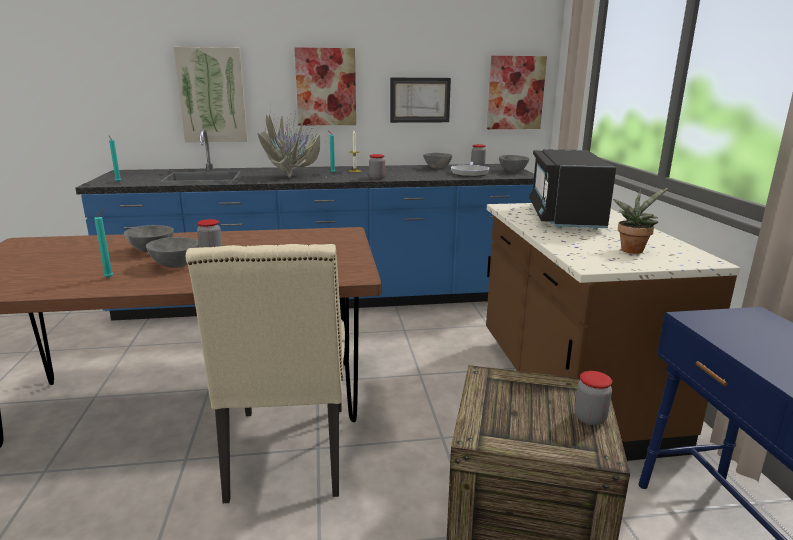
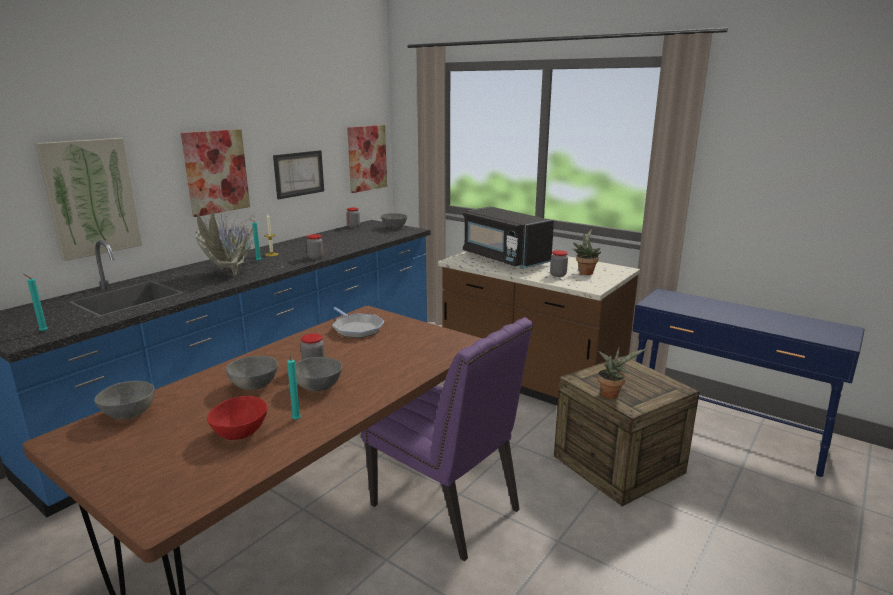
camera: 45 degrees left, 0 degrees up
(70, 272) = (241, 433): none -> red bowl
(288, 450) = (444, 507): beige chair -> purple chair
(437, 168) = (330, 236): grey bowl -> grey bowl (129, 415)
(470, 173) = (370, 236): frying pan -> frying pan (357, 328)
(487, 409) = (611, 394): none -> potted plant
(590, 418) = (650, 376): jar -> jar (558, 275)

